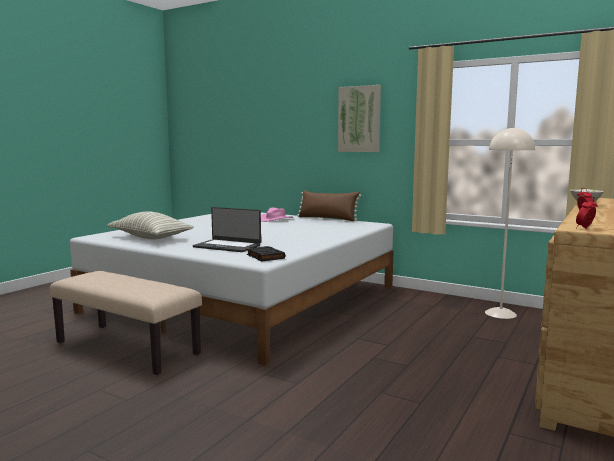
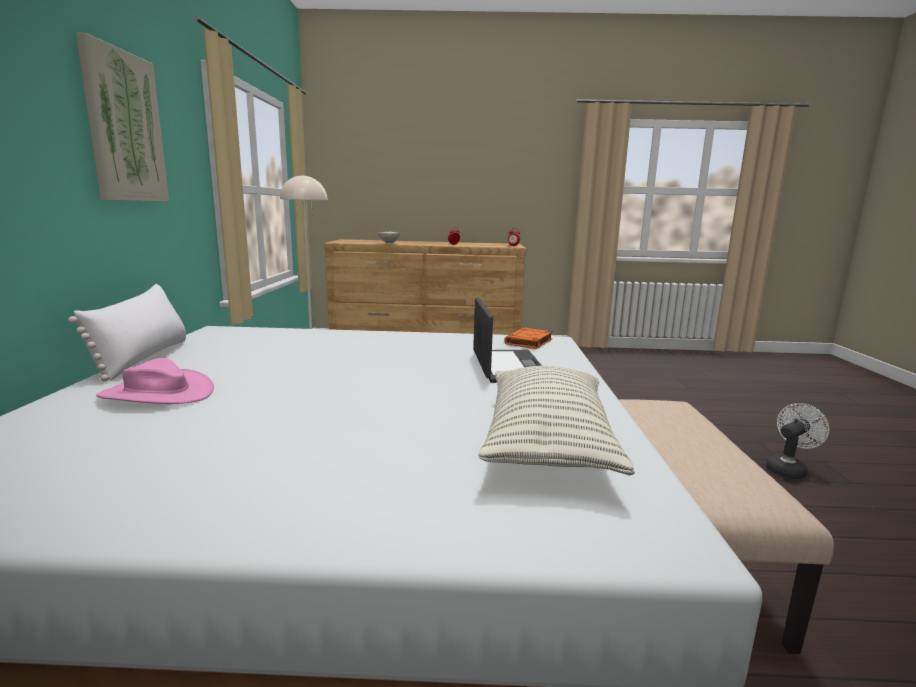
camera: 120 degrees left, 5 degrees up
(78, 441) = (788, 469): none -> white fan
(265, 256) = (529, 342): black book -> orange book
(327, 218) = (144, 358): brown pillow -> white pillow

